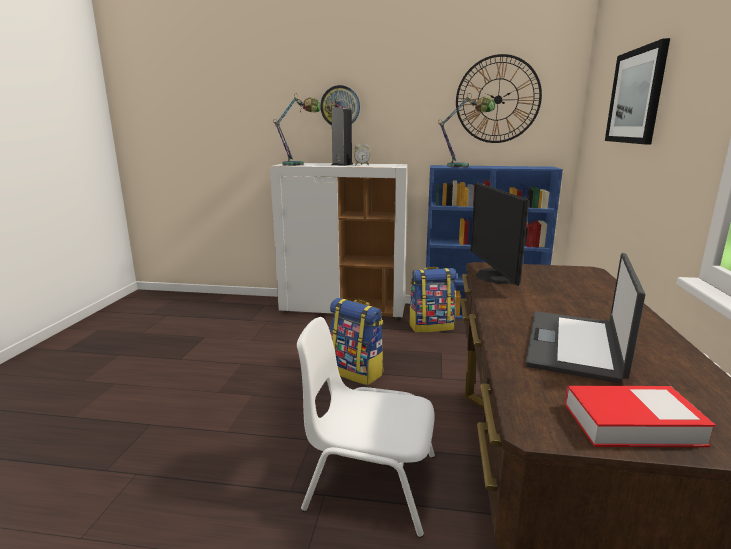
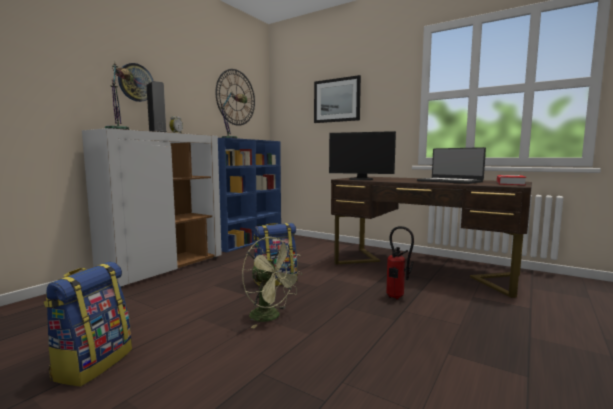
camera: 65 degrees left, 10 degrees down
(257, 397) = (271, 317): none -> green fan
(370, 481) = (397, 298): white chair -> fire extinguisher
(431, 326) = (244, 253): backpack -> backpack (93, 364)

